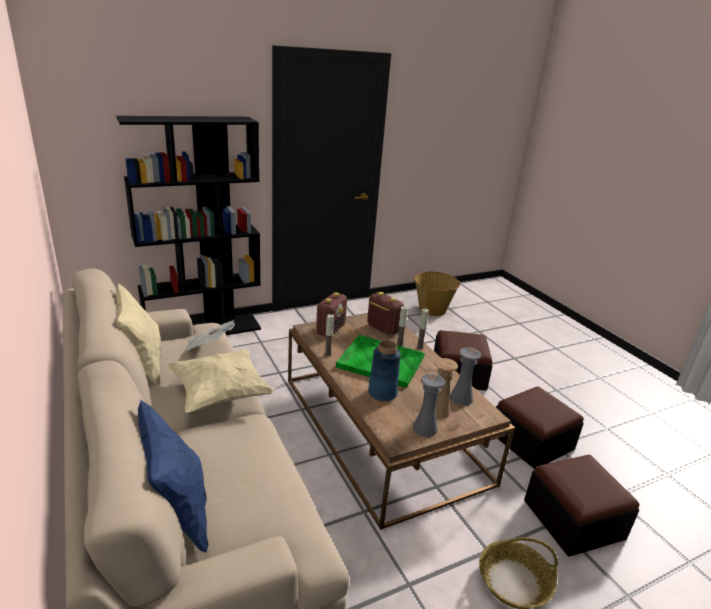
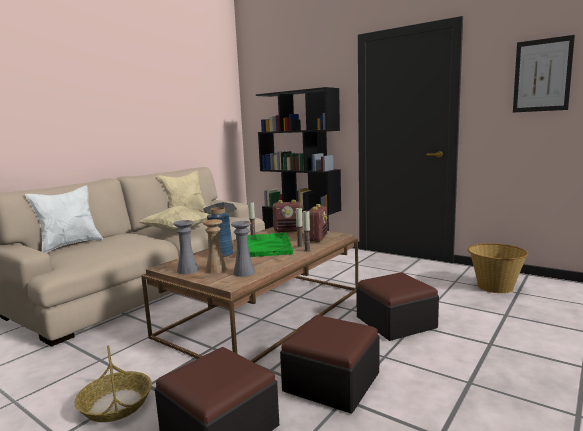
camera: 65 degrees right, 15 degrees down
(177, 514) = (70, 245): blue pillow -> white pillow
(445, 123) = (542, 75): none -> picture

